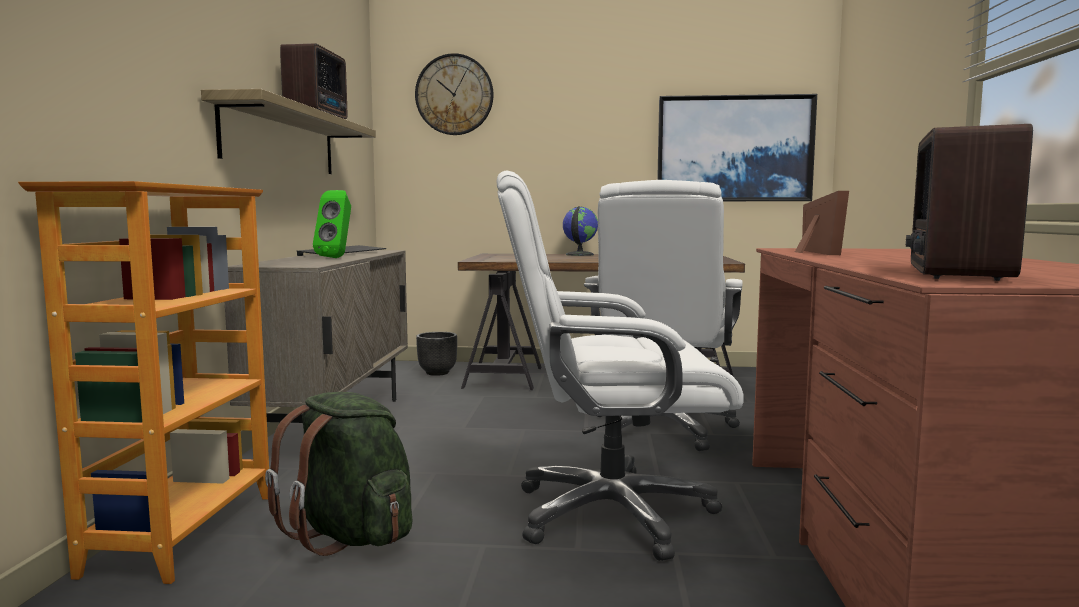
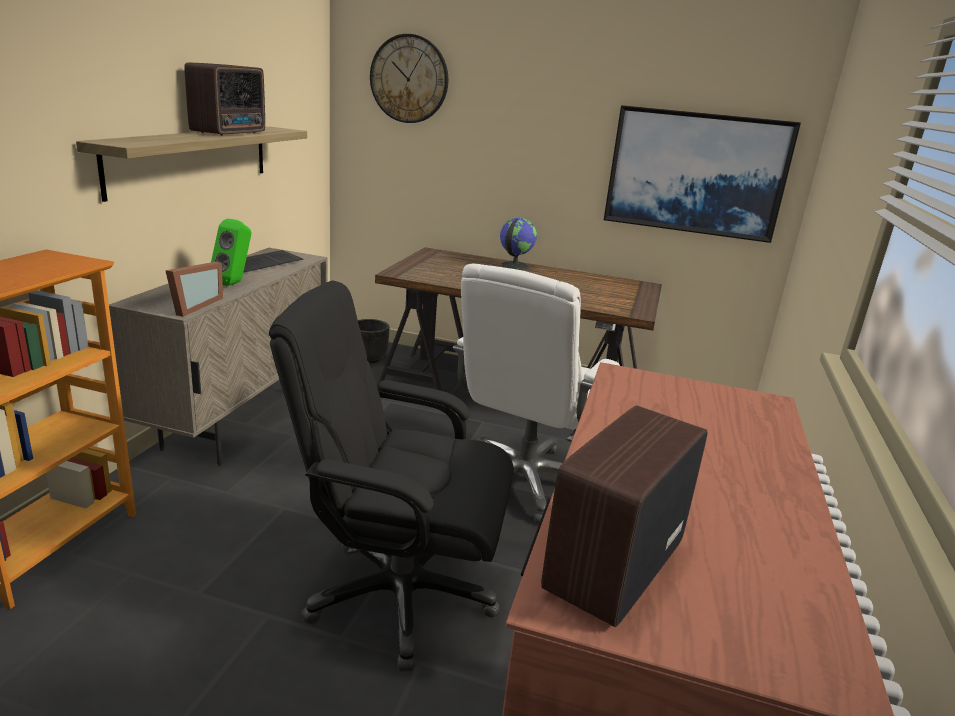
camera: 10 degrees right, 15 degrees up
(351, 535) = (172, 578): green backpack -> none
(609, 513) = (398, 595): white office chair -> black office chair
(812, 253) = (619, 406): picture frame -> picture frame (192, 306)

